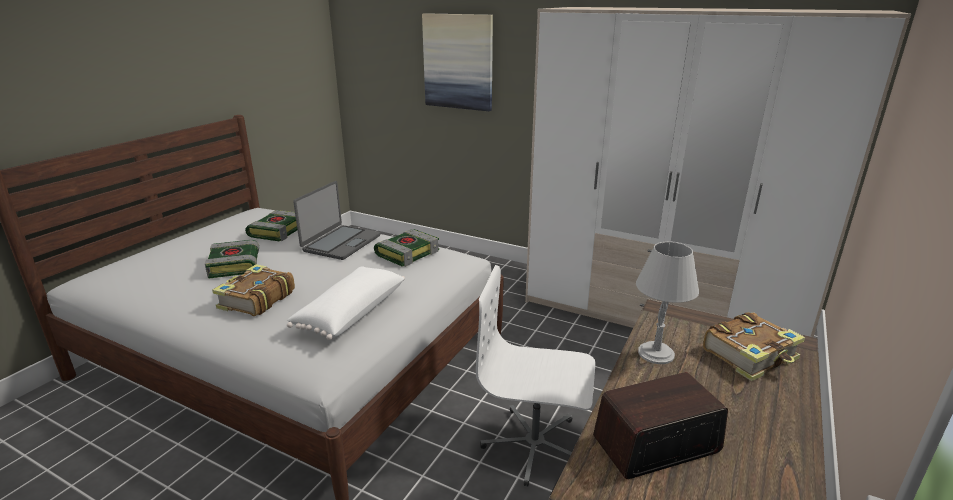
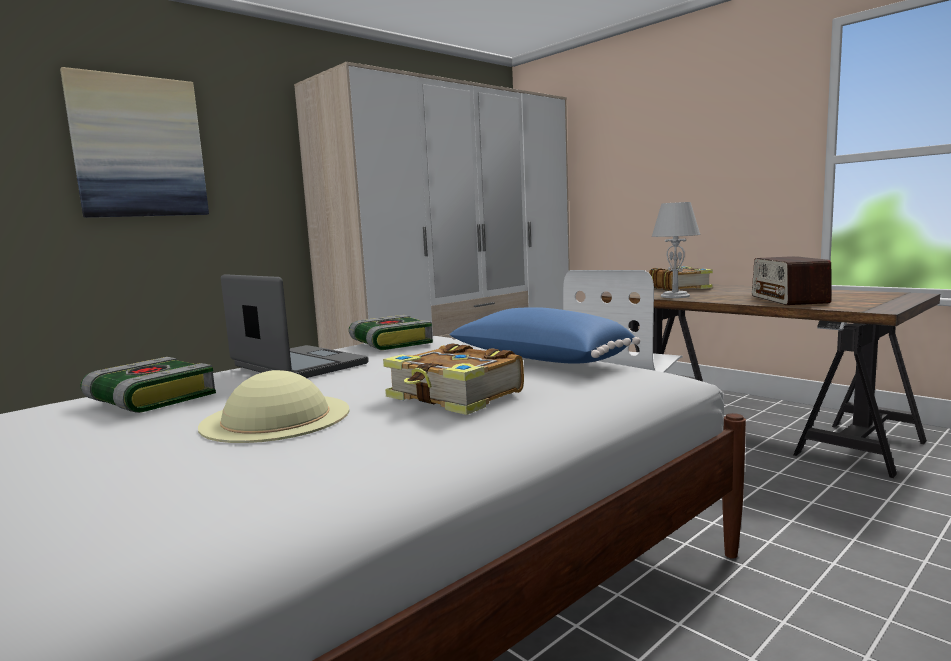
camera: 70 degrees left, 15 degrees down
(235, 265) = (276, 417): book -> beige hat
(350, 313) = (538, 360): white pillow -> blue pillow

